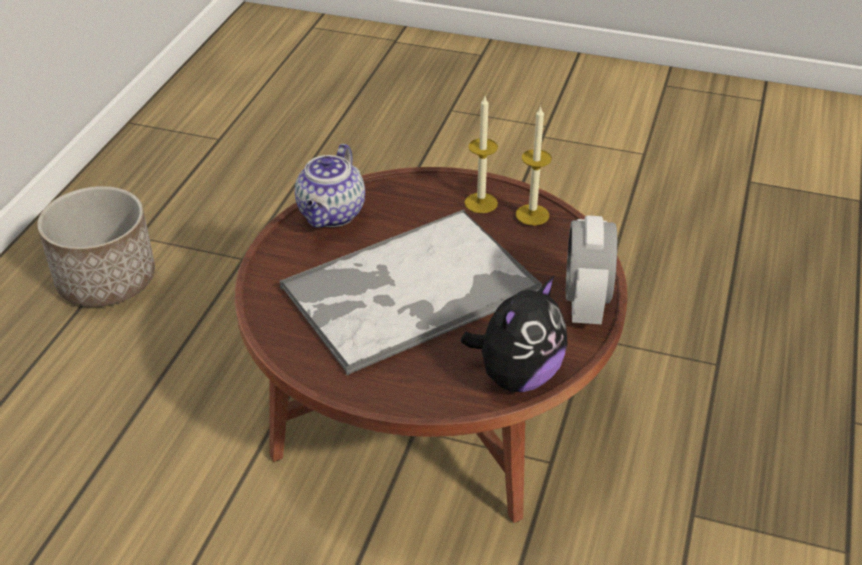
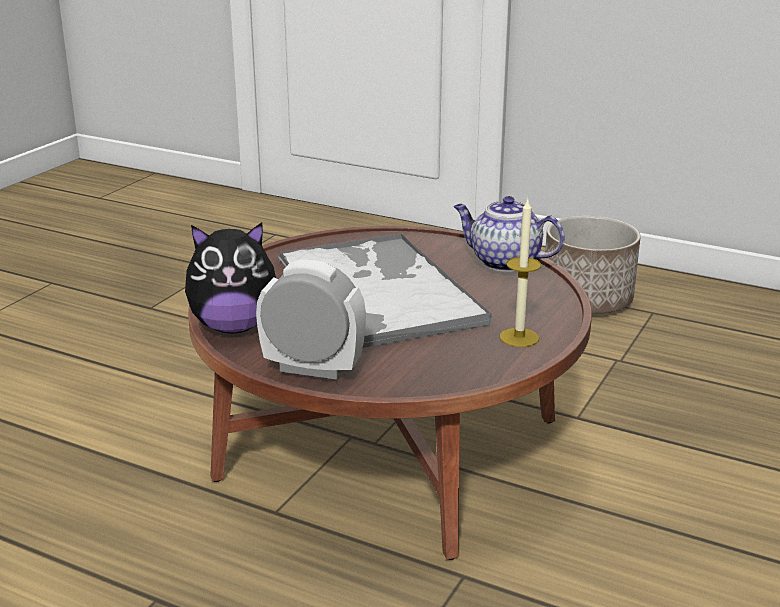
camera: 100 degrees right, 15 degrees down
(517, 376) = (235, 326): plush toy -> plush toy turned 60 degrees counterclockwise
(532, 215) = (484, 359): candle -> none

